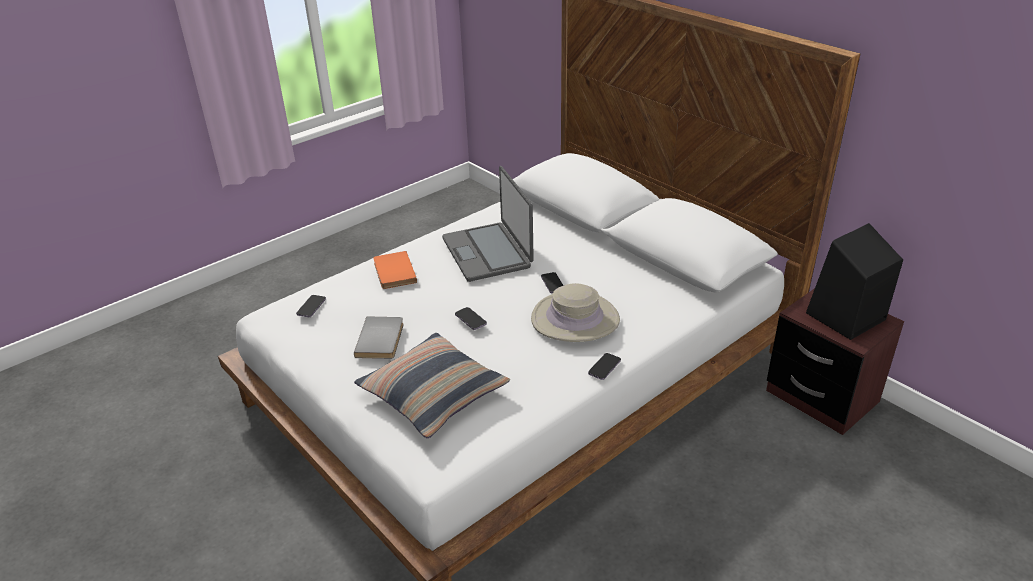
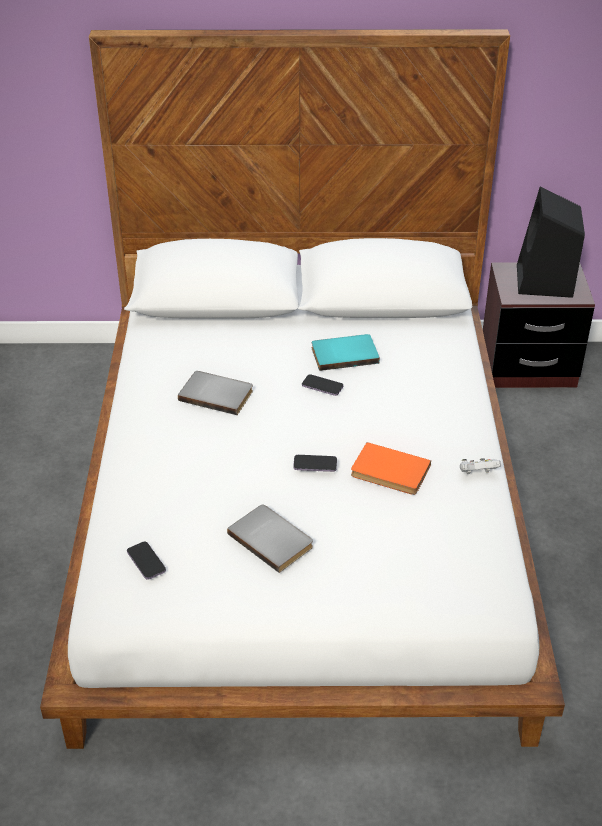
camera: 50 degrees left, 5 degrees up
(393, 272) = (163, 472): orange book -> orange book (389, 472)
(433, 394) = (397, 549): pillow -> none
(488, 252) = (217, 394): laptop -> grey book
(555, 391) = (477, 473): none -> white game controller
(575, 319) = (394, 405): beige hat -> none
(598, 274) = (344, 353): none -> turquoise book
(604, 367) = (477, 429): phone -> none

